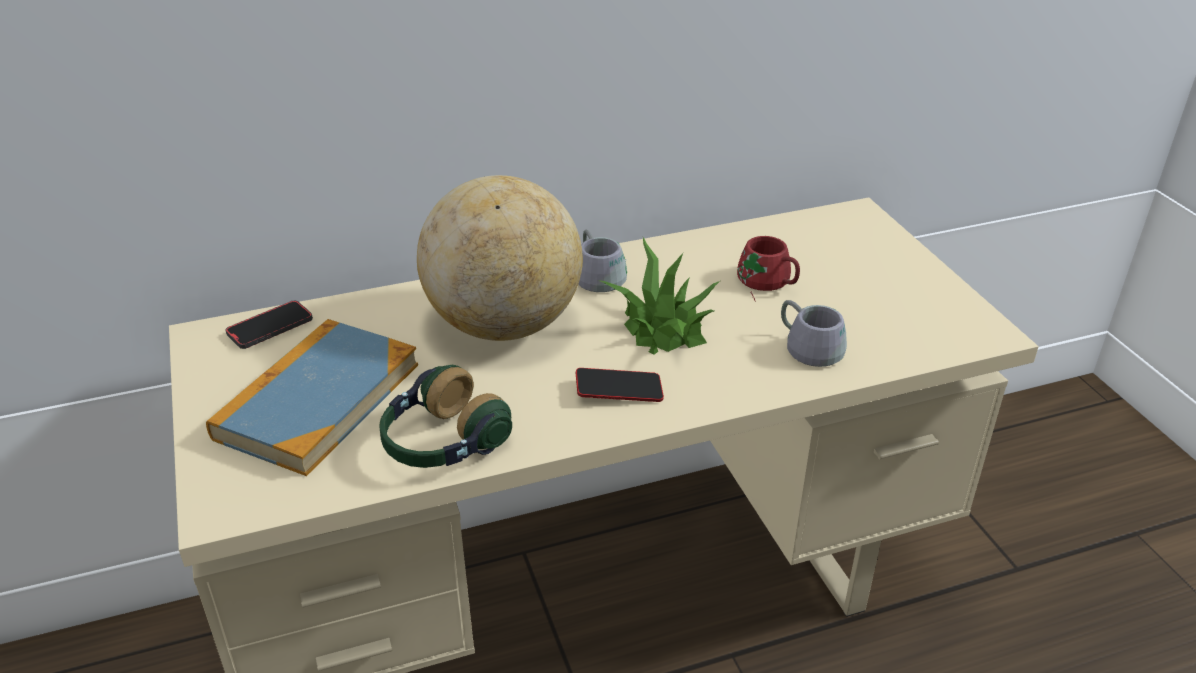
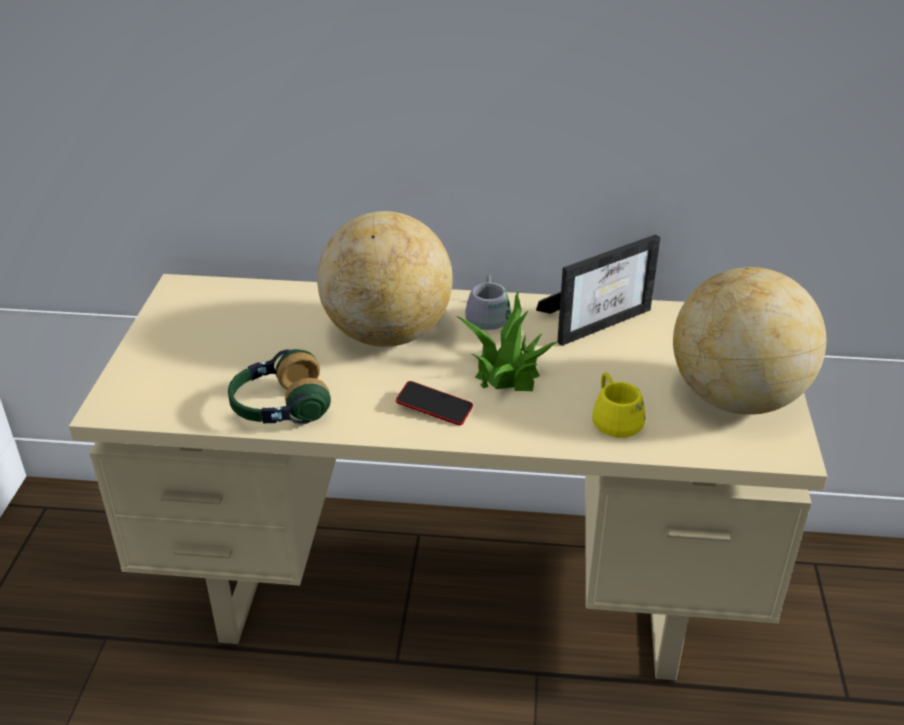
camera: 25 degrees right, 0 degrees up
(270, 327) = (225, 292): phone -> none
(318, 400) = (220, 353): book -> none
(714, 252) = (599, 320): none -> picture frame
(765, 283) = (621, 356): red mug -> none
(812, 344) = (619, 416): grey mug -> yellow mug
(902, 295) = (735, 398): none -> globe

